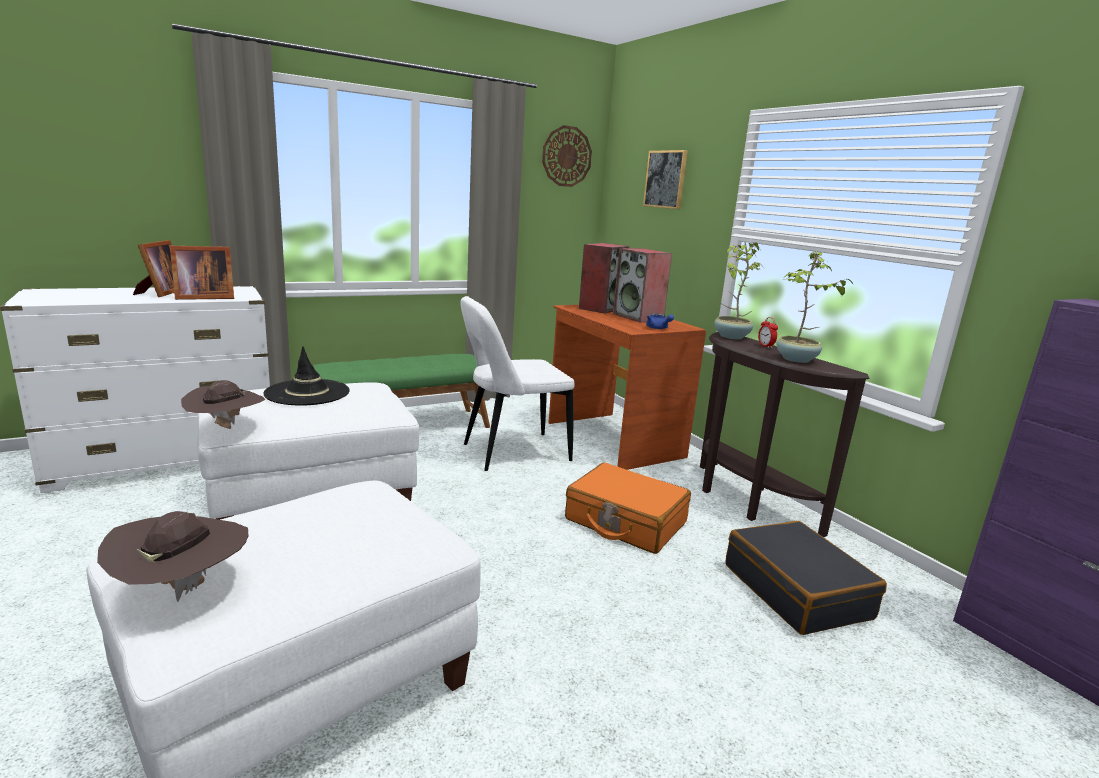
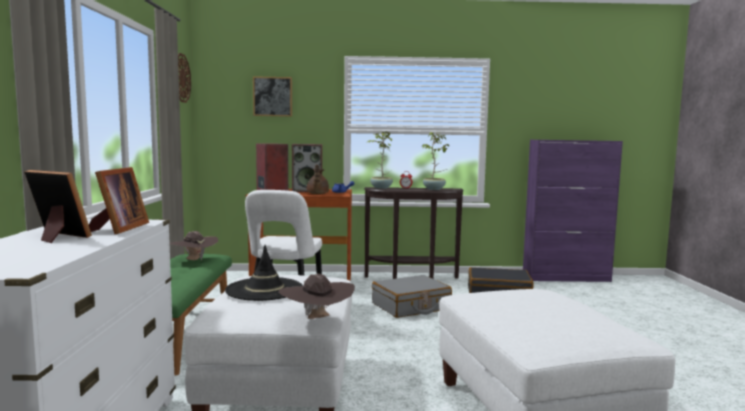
camera: 60 degrees left, 10 degrees down
(182, 588) = (592, 332): brown hat -> brown hat (194, 260)
(617, 322) = (317, 194): none -> brown teapot
(625, 521) = (411, 306): orange suitcase -> grey suitcase

